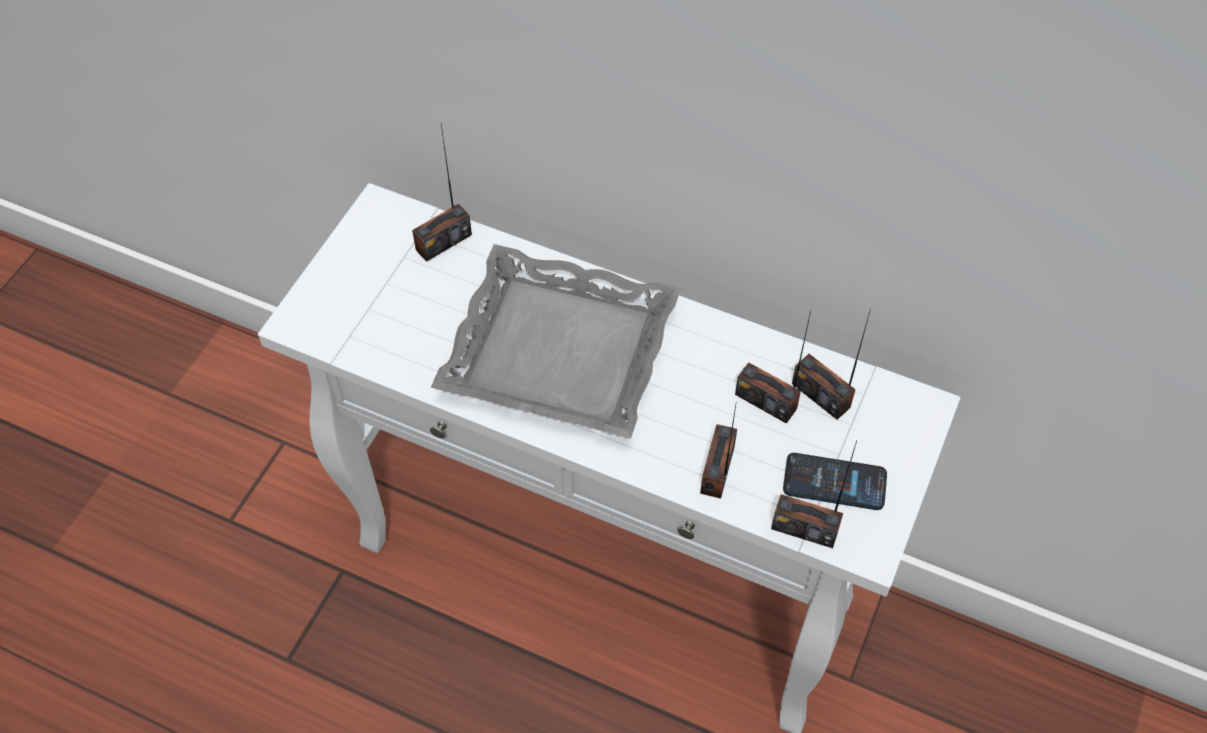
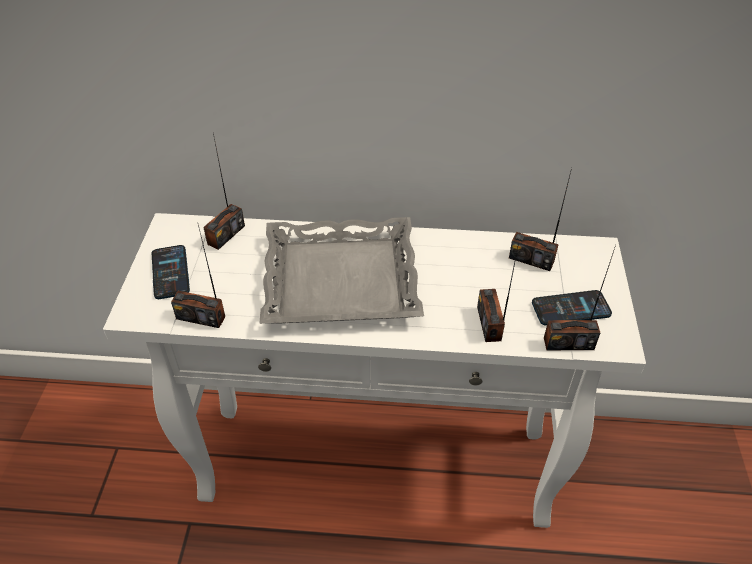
camera: 20 degrees left, 10 degrees down
(358, 278) = (170, 272): none -> phone
(766, 401) = (497, 273): radio -> radio (201, 317)

